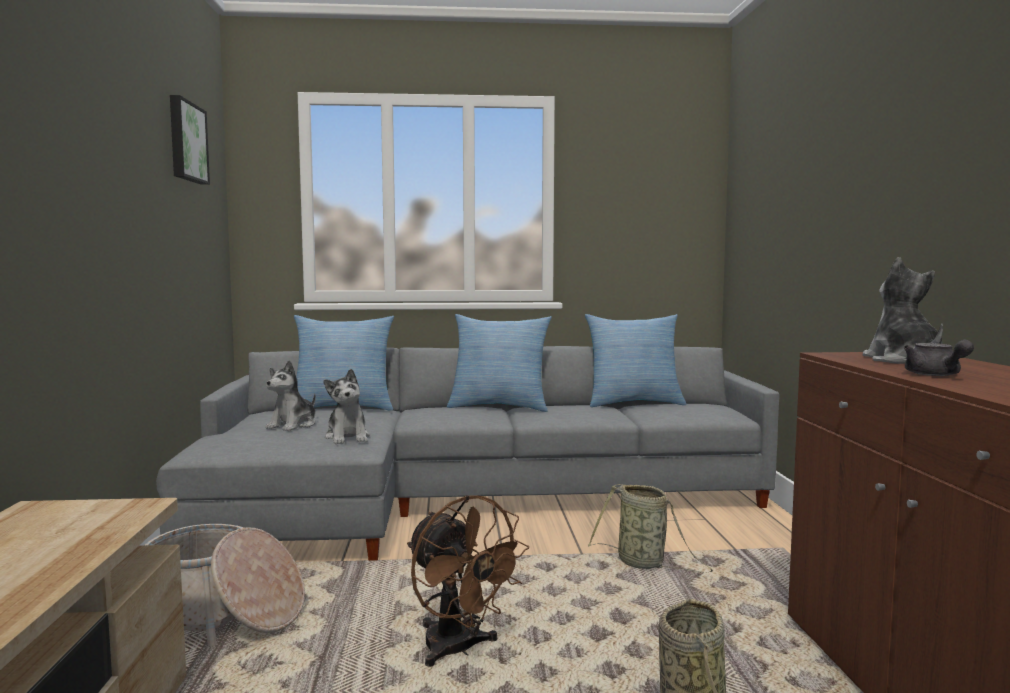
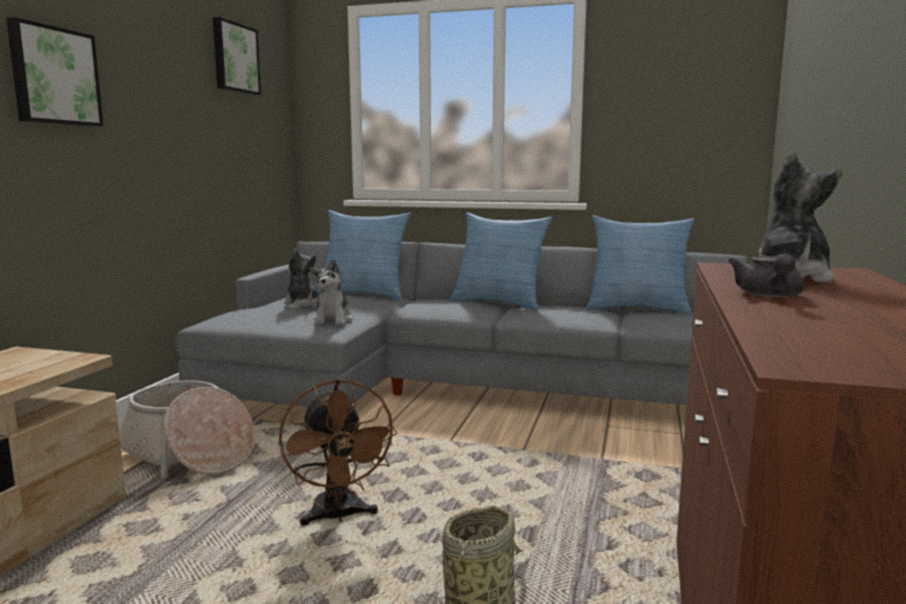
camera: 20 degrees right, 5 degrees up
(46, 157) = (53, 76): none -> picture
(293, 425) = (302, 306): plush toy -> plush toy turned 105 degrees clockwise
(644, 564) = (575, 468): basket -> none

